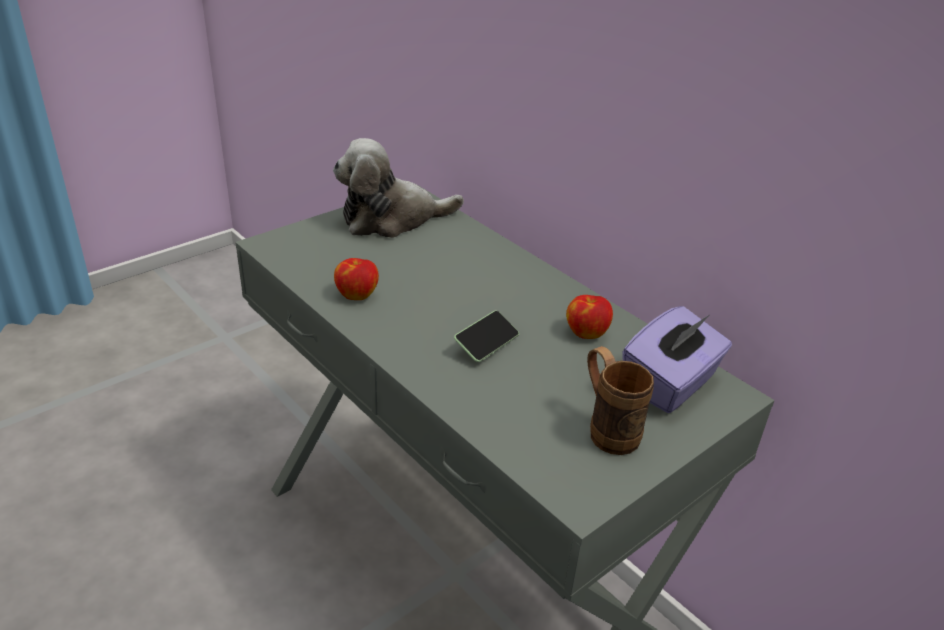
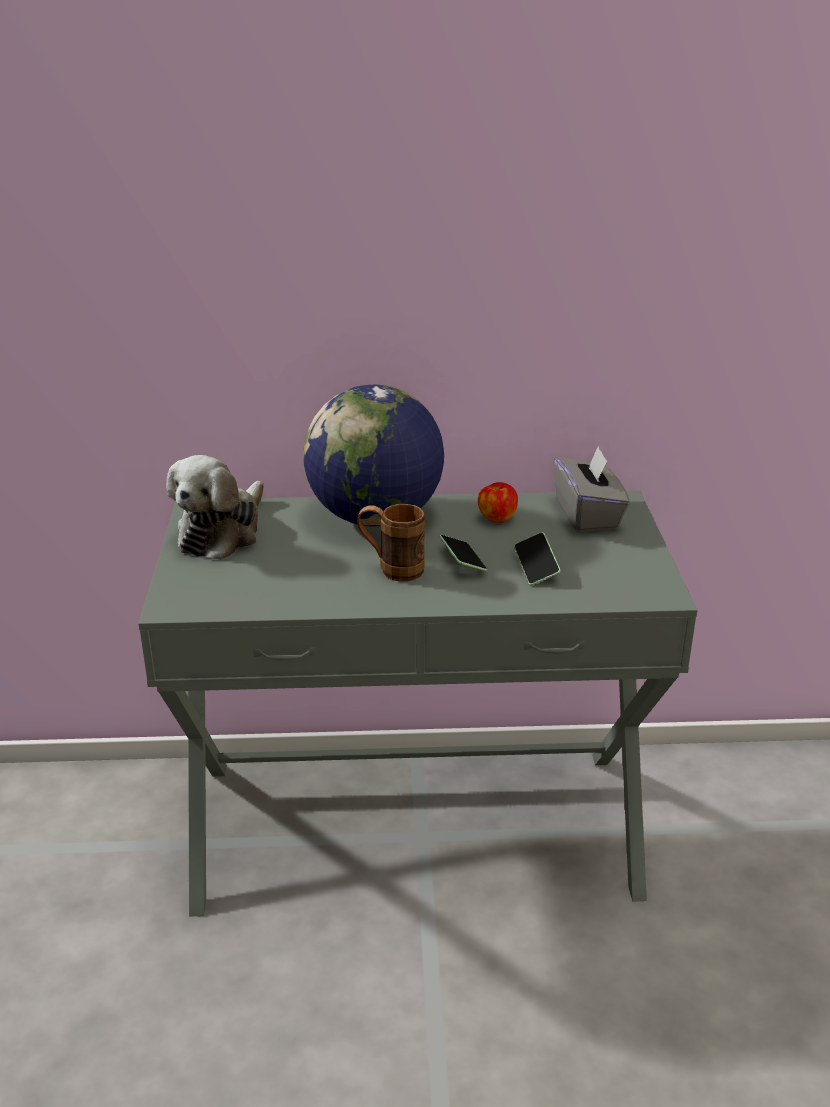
camera: 50 degrees left, 5 degrees down
(357, 294) = (320, 591): apple -> none
(500, 272) = (375, 518): none -> globe
(528, 390) = (536, 567): none -> phone
(607, 429) = (607, 556): brown mug -> brown mug (391, 570)
(670, 384) = (588, 515): purple tissue box -> grey tissue box

